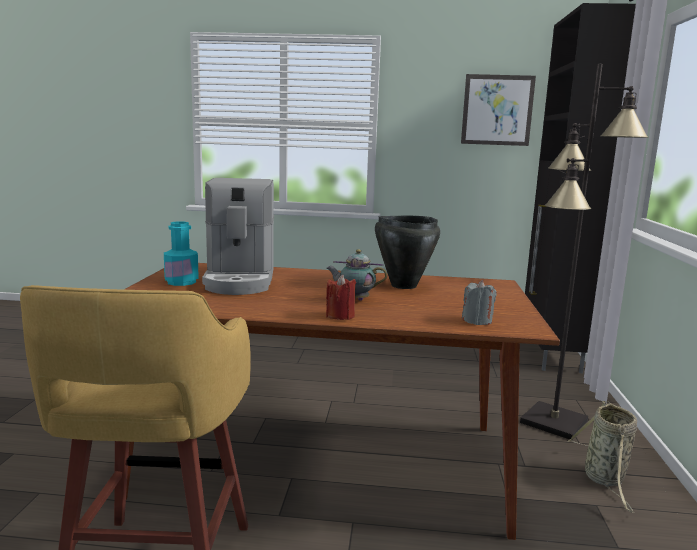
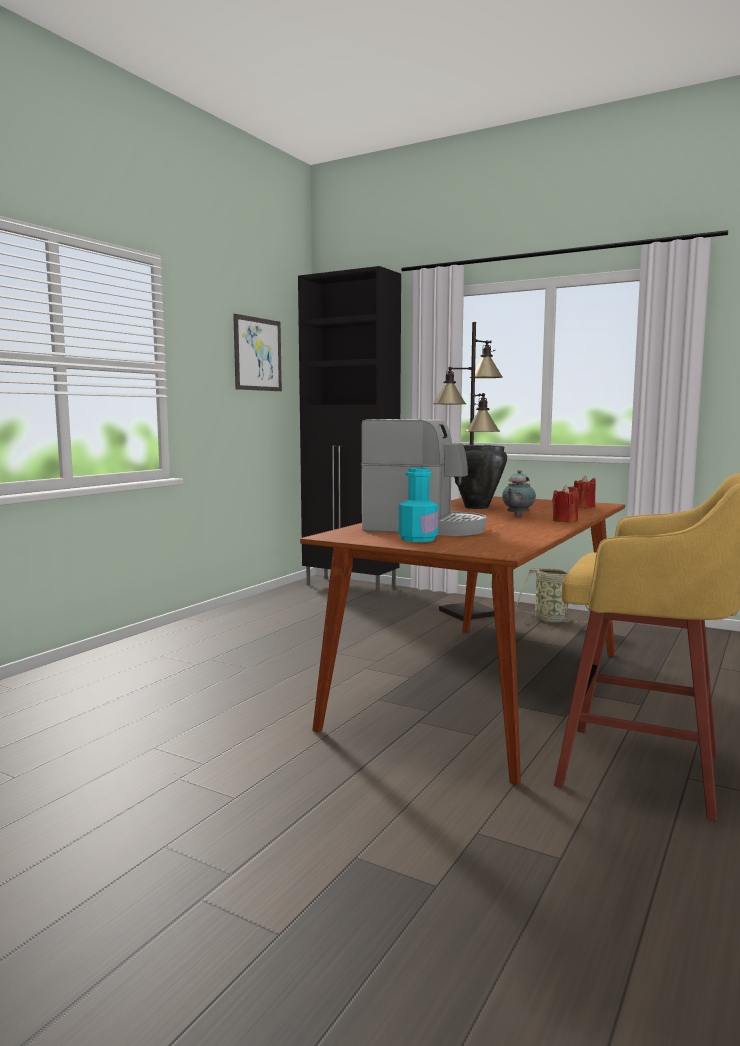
camera: 65 degrees left, 5 degrees down
(477, 321) = (583, 507): grey candle -> red candle

